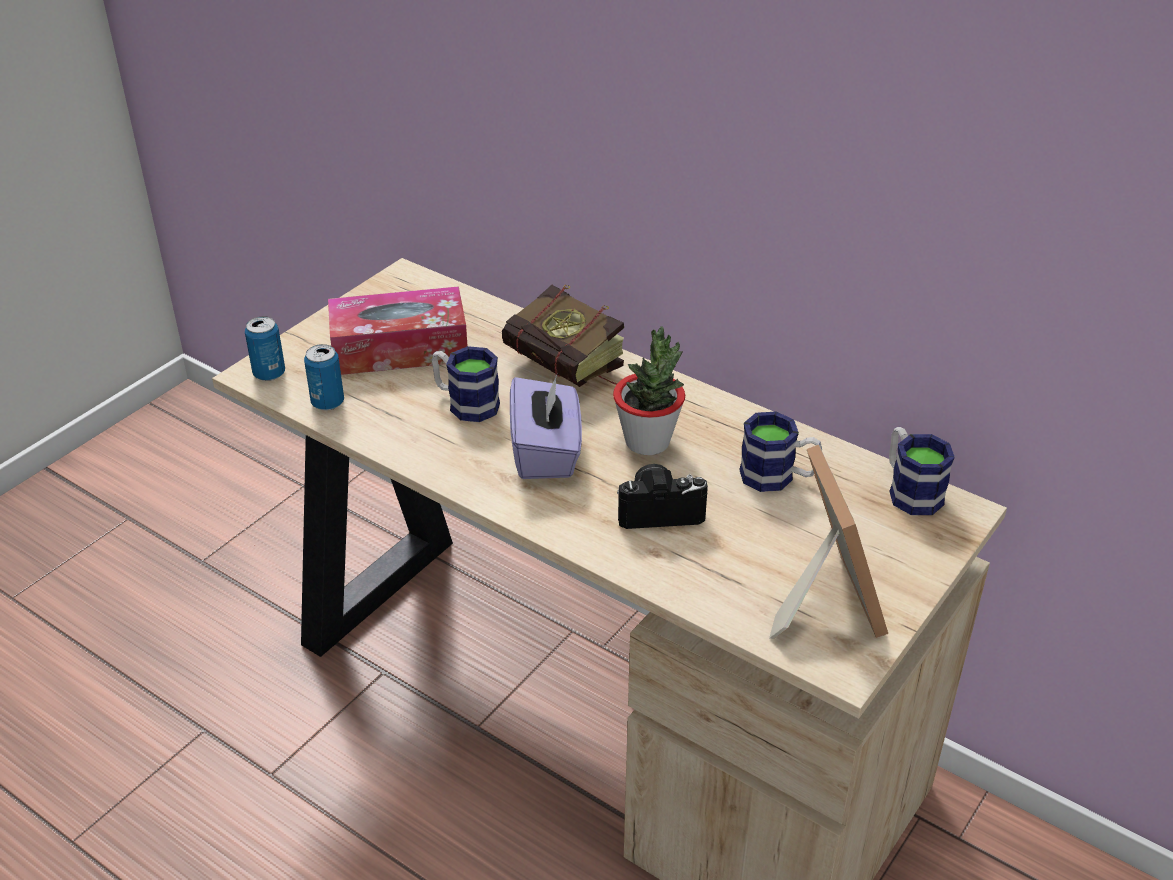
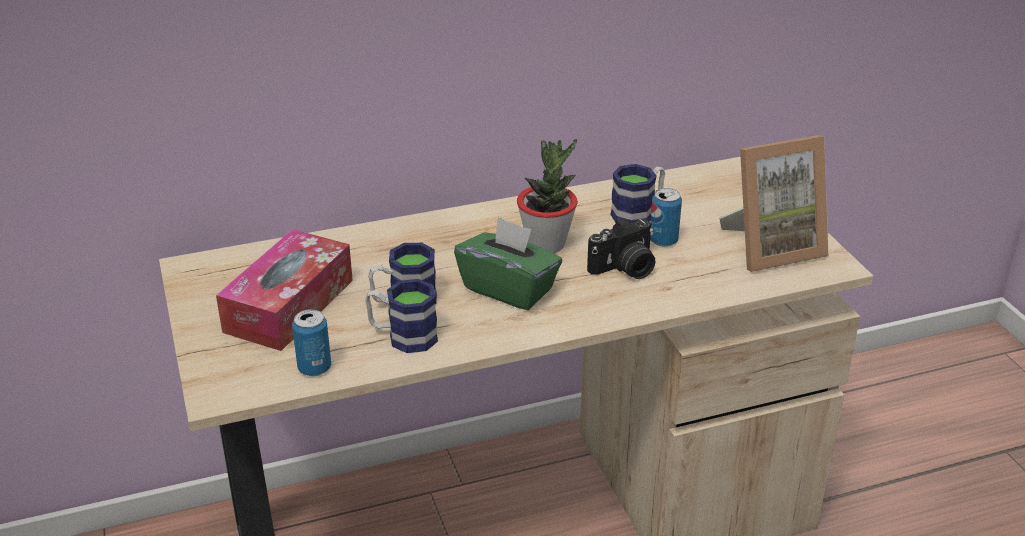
camera: 55 degrees left, 5 degrees down
(269, 373) = (229, 385): can -> can (663, 240)
(546, 452) = (509, 289): purple tissue box -> green tissue box
(573, 373) = (430, 242): book -> none
(659, 511) = (625, 269): camera -> camera turned 150 degrees counterclockwise
(823, 601) = (771, 247): picture frame -> picture frame turned 135 degrees clockwise
(909, 490) = (700, 176): mug -> mug (403, 336)

